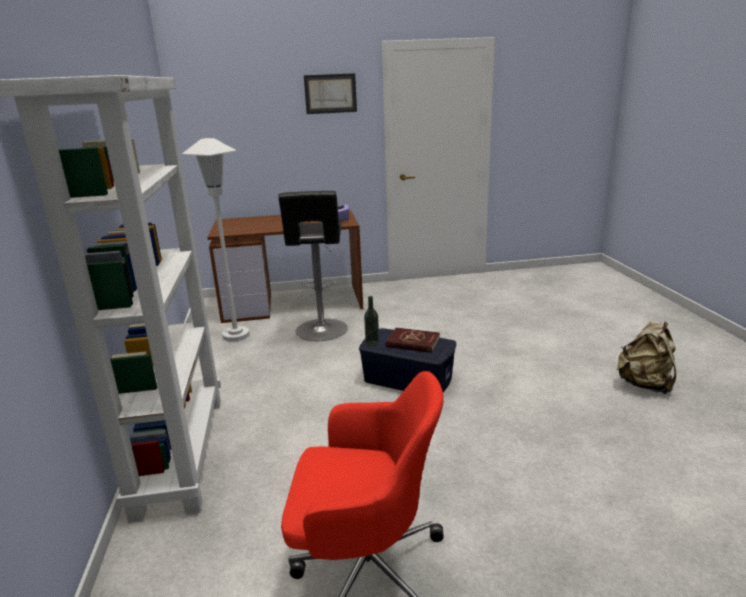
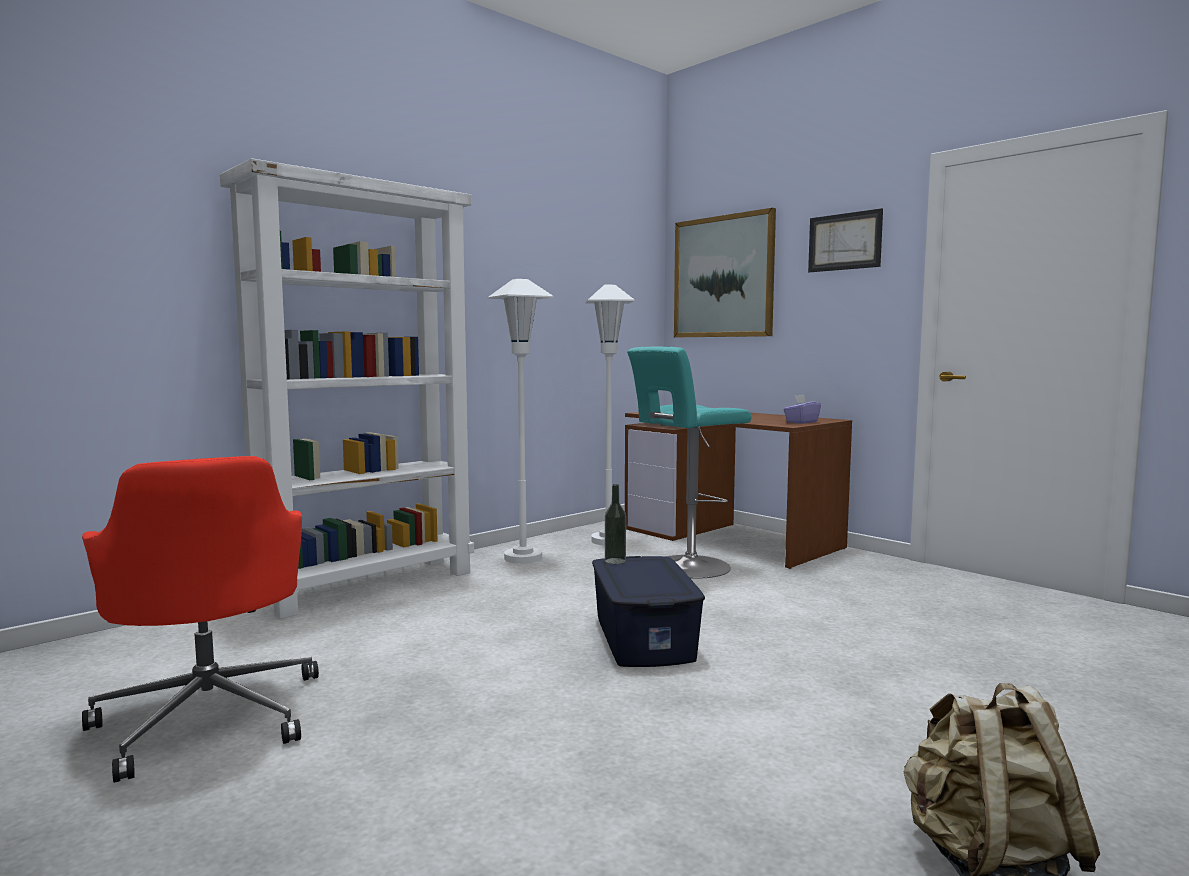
camera: 55 degrees right, 15 degrees down
(221, 373) = (523, 558): none -> white floor lamp
(231, 116) = (723, 277): none -> picture
(321, 331) = (686, 567): black stool -> turquoise stool
(413, 342) = (653, 577): red book -> none

